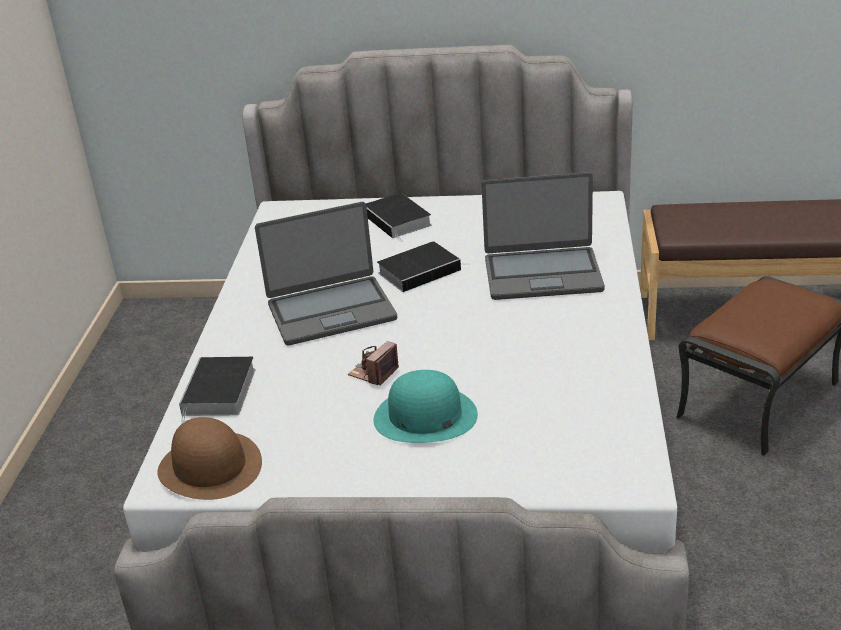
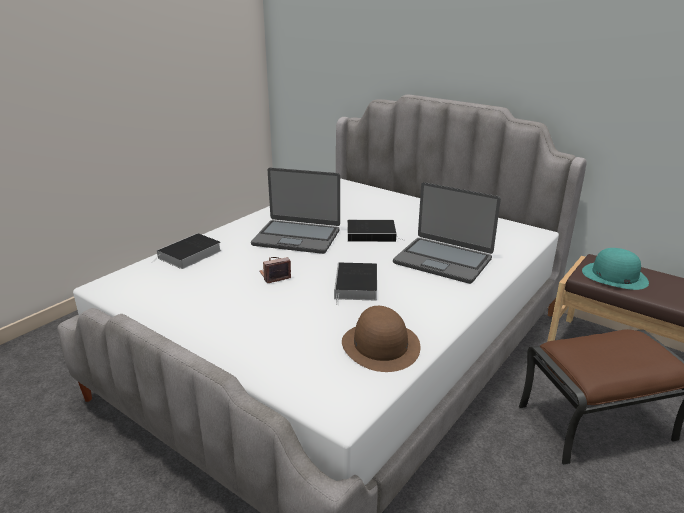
camera: 30 degrees right, 5 degrees down
(210, 467) = (132, 288): brown hat -> brown hat (381, 346)
(398, 220) = (394, 206): book -> book (356, 286)
(425, 416) = (268, 310): turquoise hat -> turquoise hat (614, 276)

